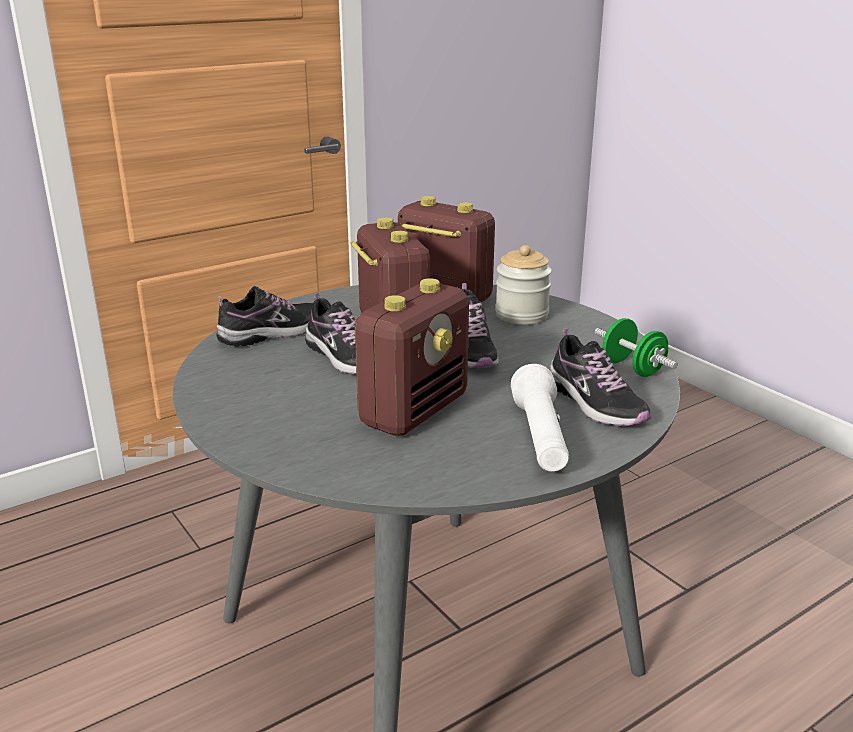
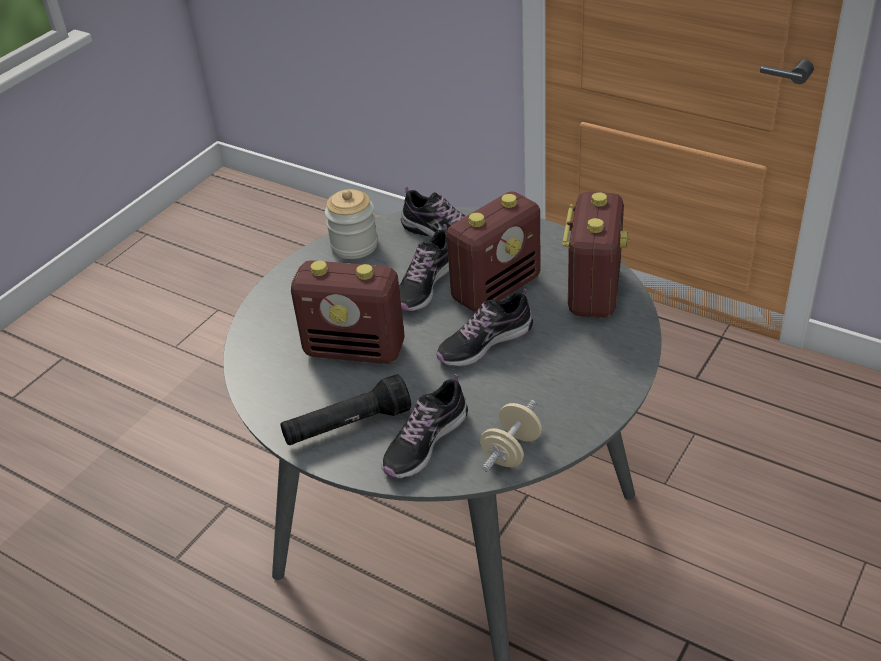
camera: 70 degrees right, 15 degrees up
(521, 315) = (587, 351): jar -> jar (354, 245)
(540, 438) = (347, 426): white flashlight -> black flashlight
(632, 368) = (511, 451): green dumbbell -> beige dumbbell

